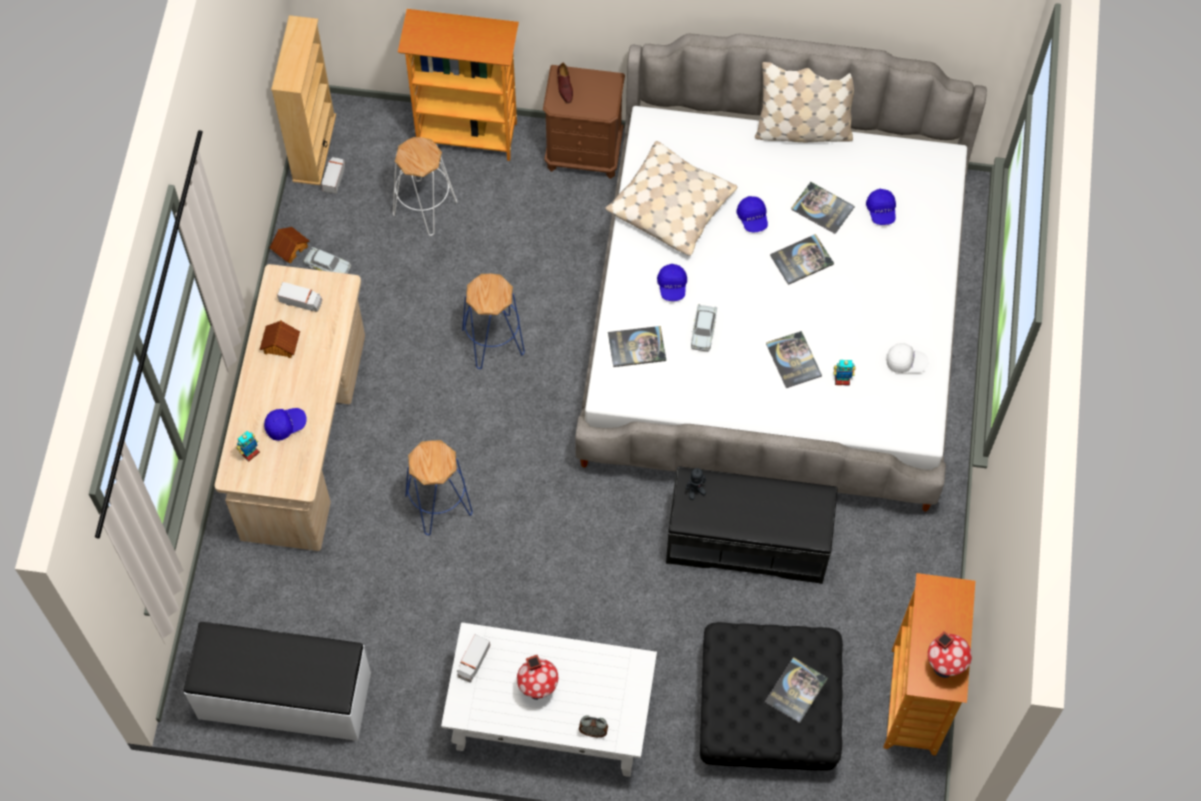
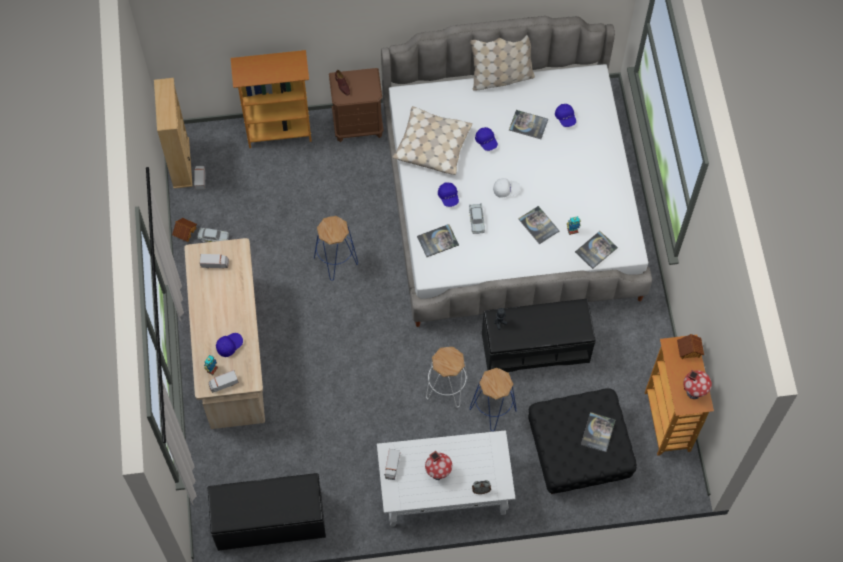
camera: 15 degrees left, 0 degrees up
(260, 478) = (223, 384): none -> toy truck
(280, 345) = (210, 295): toy house -> toy house (689, 350)
(284, 697) = (270, 521): white bench -> black bench
(424, 207) = (265, 185): white stool -> white stool (446, 388)
(438, 503) = (332, 373): blue stool -> blue stool (492, 409)
(801, 260) = (525, 160): book -> book (596, 250)
(906, 362) = (608, 209): white cap -> white cap (506, 190)

